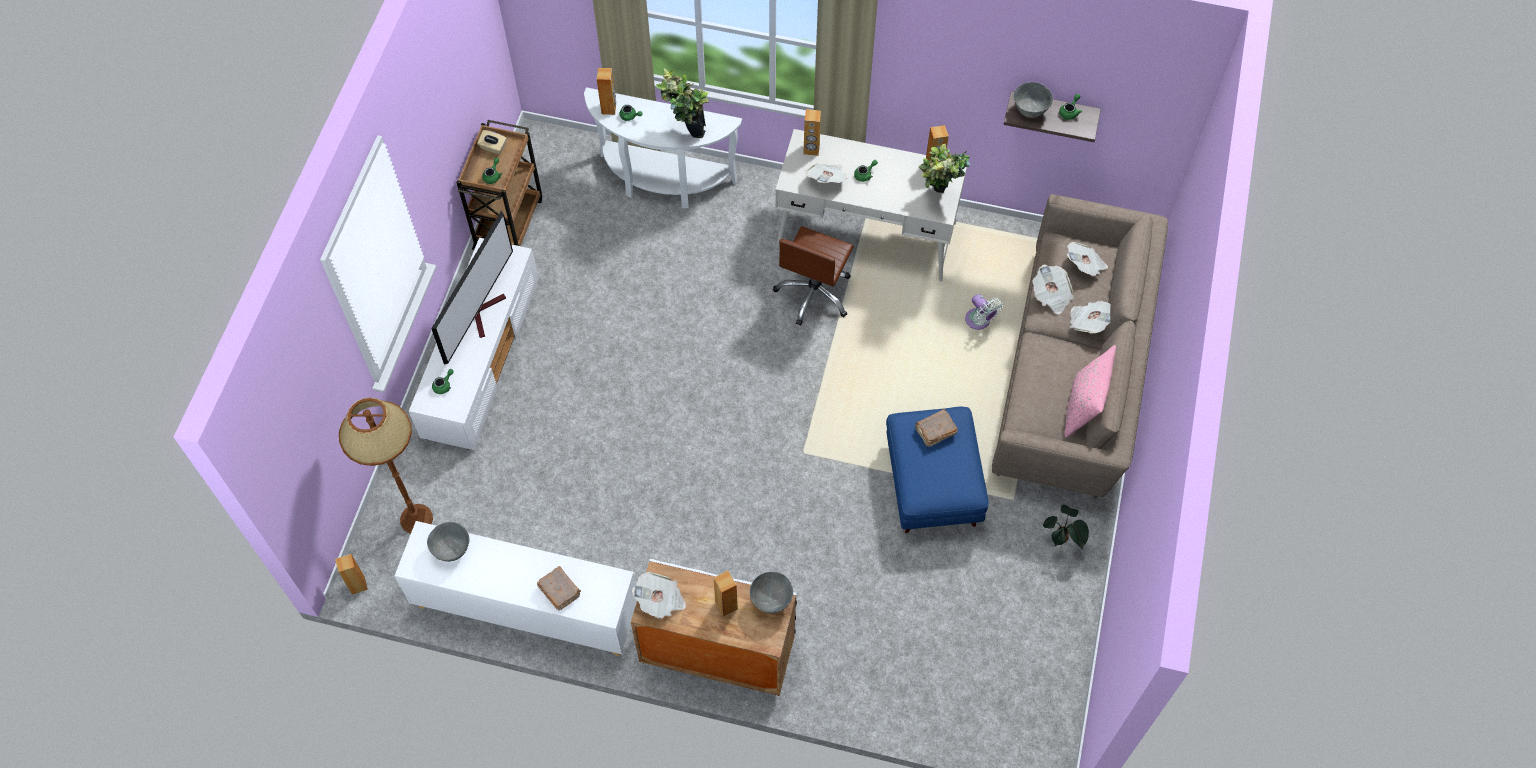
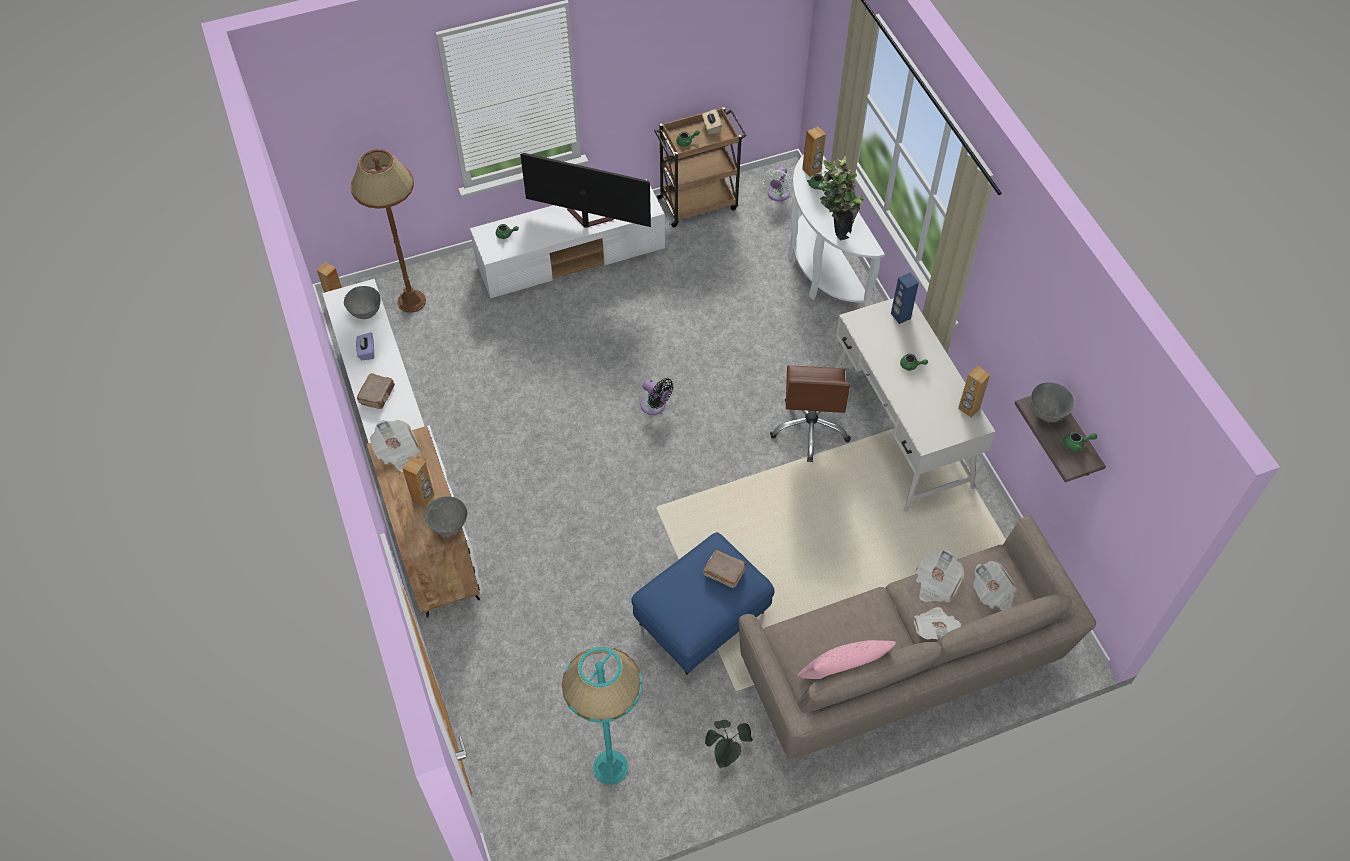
camera: 55 degrees right, 5 degrees down
(484, 312) = (586, 220): television -> television turned 150 degrees counterclockwise
(501, 573) = (367, 351): none -> purple tissue box
(701, 391) = (655, 406): none -> black fan
(811, 149) = (900, 316): brown speaker -> blue speaker
(814, 293) = (810, 428): brown office chair -> brown office chair turned 75 degrees counterclockwise
(827, 179) = (881, 343): newspaper -> none
(938, 200) = (935, 431): potted plant -> none
(979, 321) = (891, 563): white fan -> white fan (777, 195)
(1018, 631) = (610, 767): none -> turquoise floor lamp

